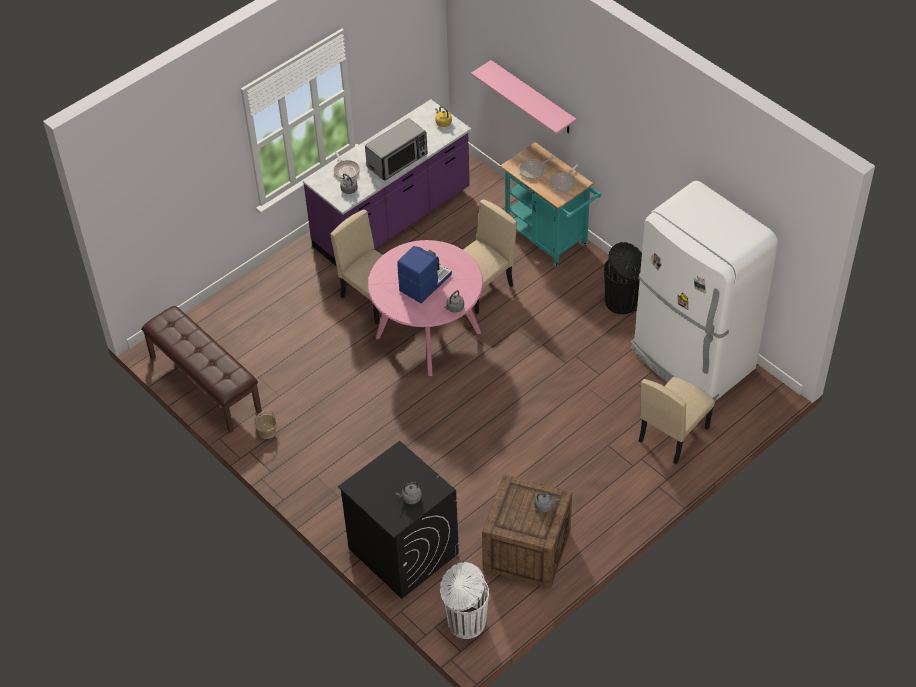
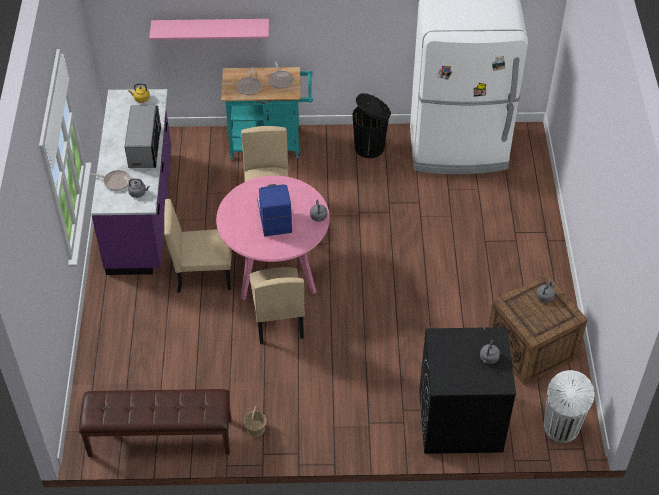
camera: 50 degrees left, 0 degrees up
(673, 434) = (511, 202): beige chair -> beige chair (277, 319)

